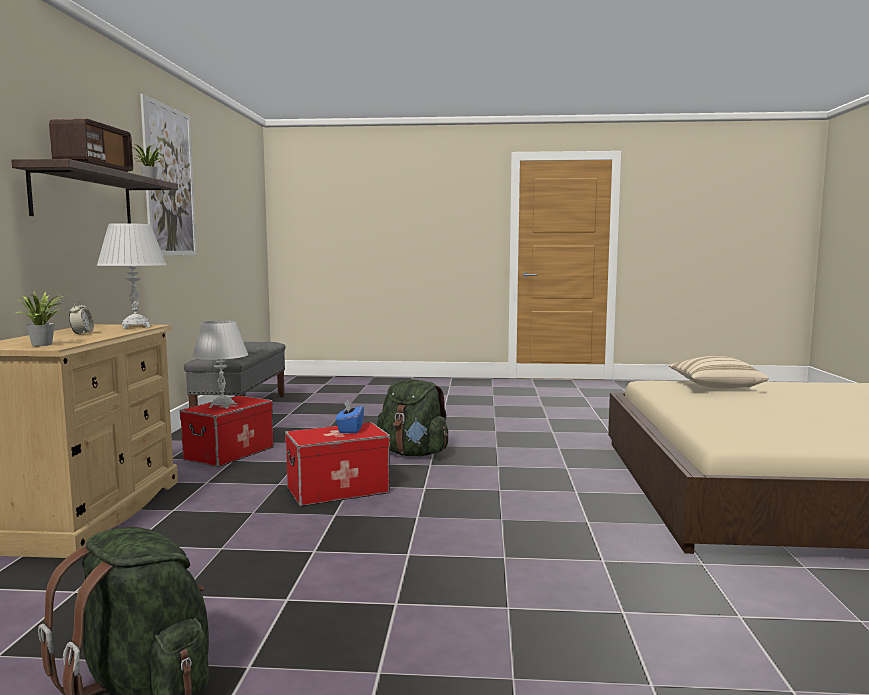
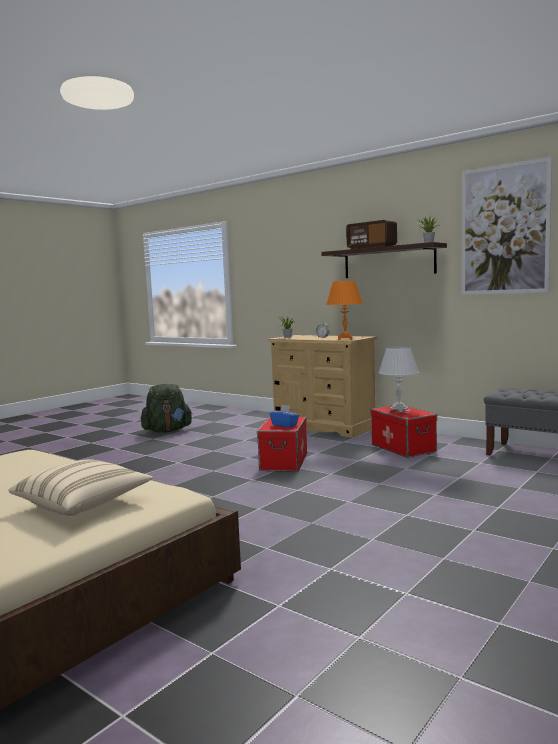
camera: 125 degrees right, 0 degrees up
(136, 327) = (345, 339): white table lamp -> orange table lamp
(413, 453) = (333, 490): green backpack -> none

